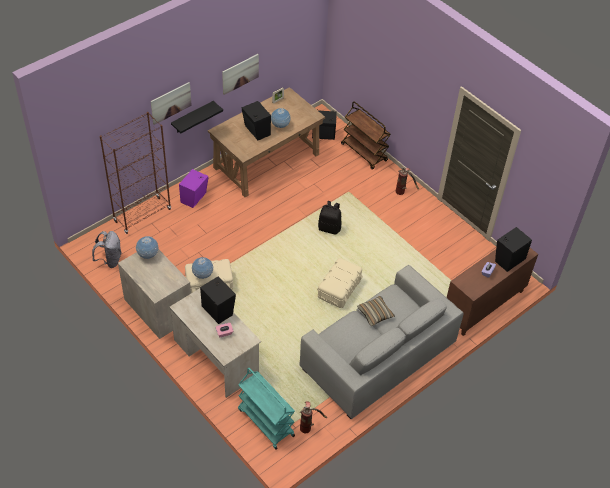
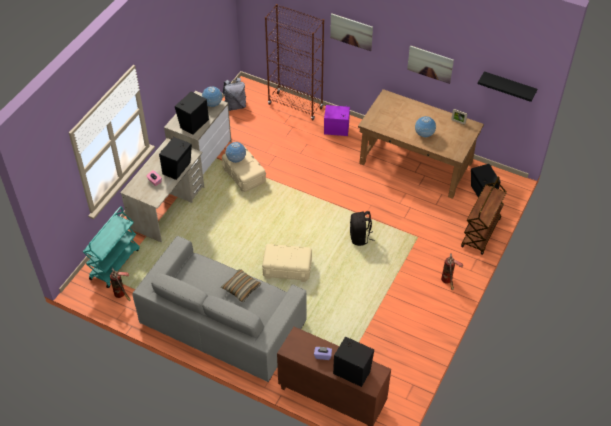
camera: 70 degrees right, 0 degrees up
(192, 117) = (371, 64): black shelf -> black shelf (509, 86)
(256, 131) = (404, 121): black speaker -> black speaker (193, 123)

